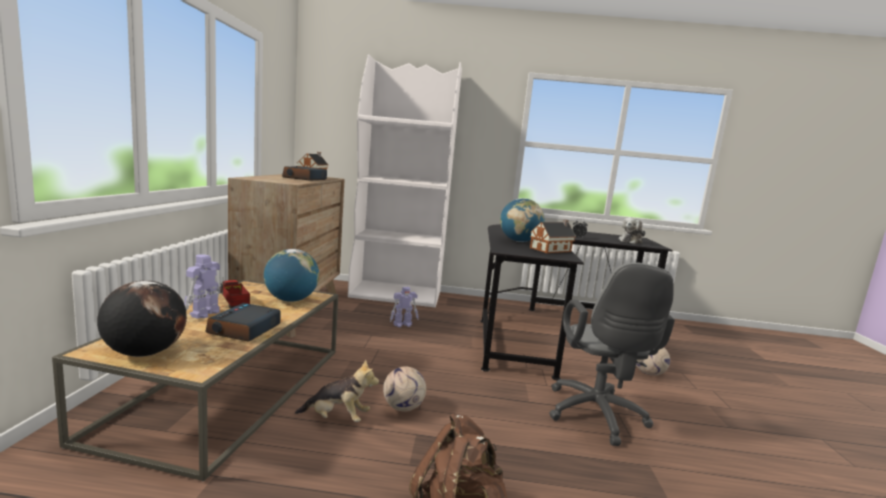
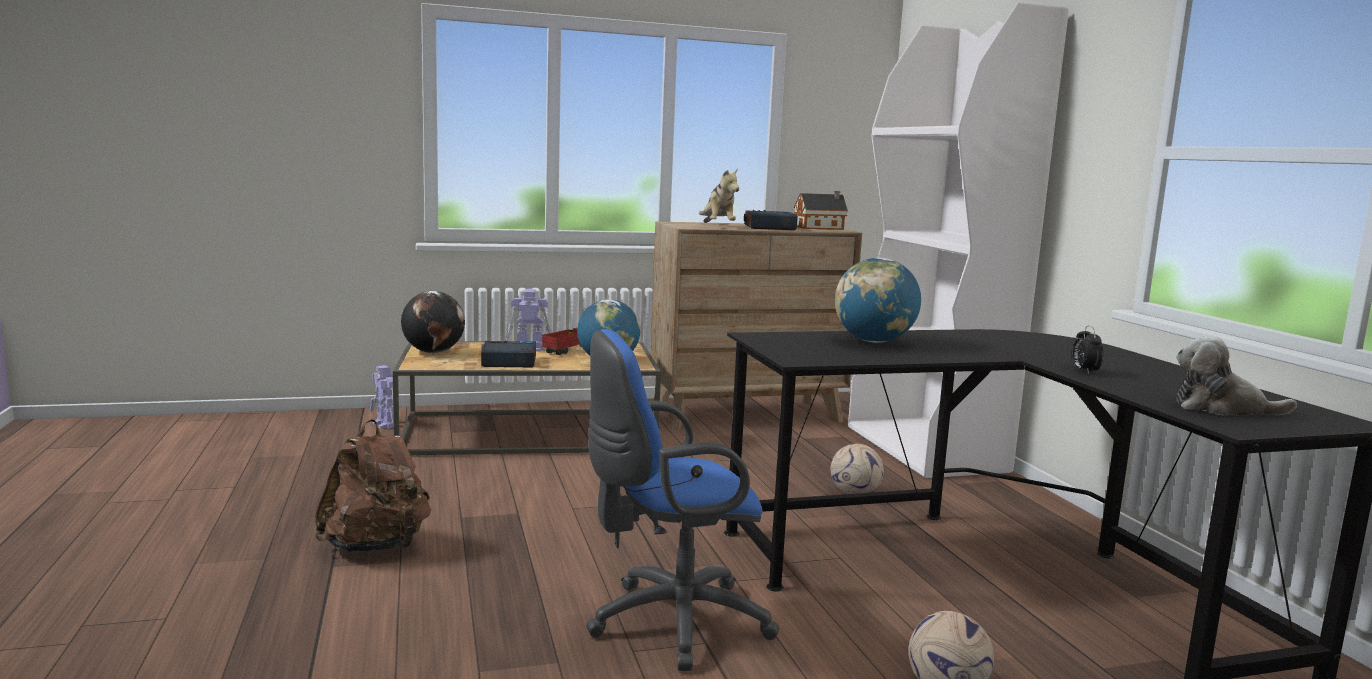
camera: 70 degrees right, 0 degrees up
(337, 418) = (518, 477): plush toy -> plush toy (717, 226)
(403, 324) = (809, 469): toy robot -> toy robot (385, 424)
(403, 407) = (568, 500): football -> football (855, 493)
(552, 250) = (850, 354): toy house -> none
(597, 417) = (670, 623): grey office chair -> blue office chair

